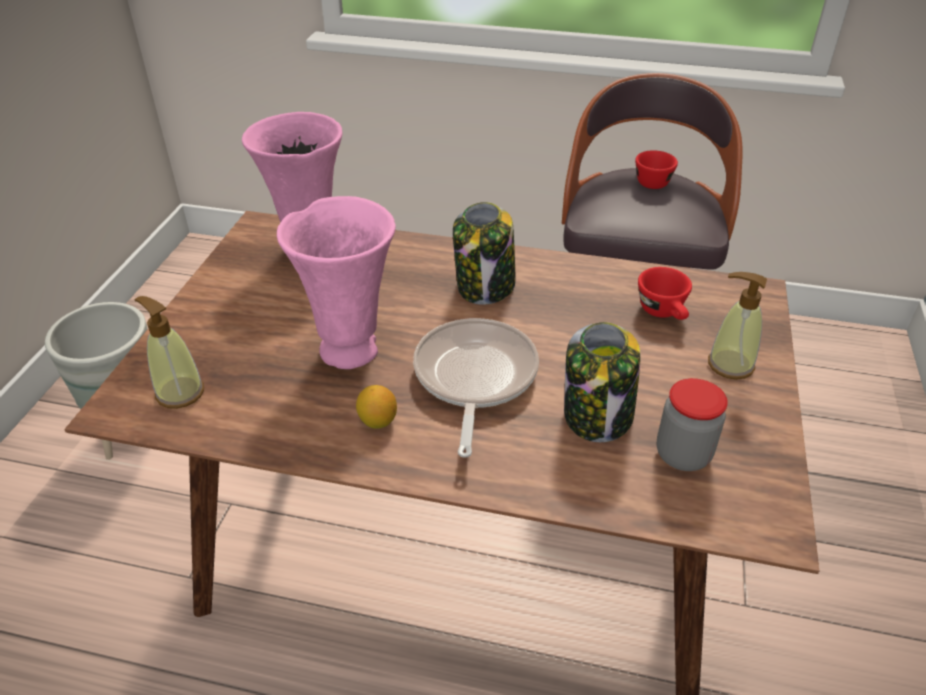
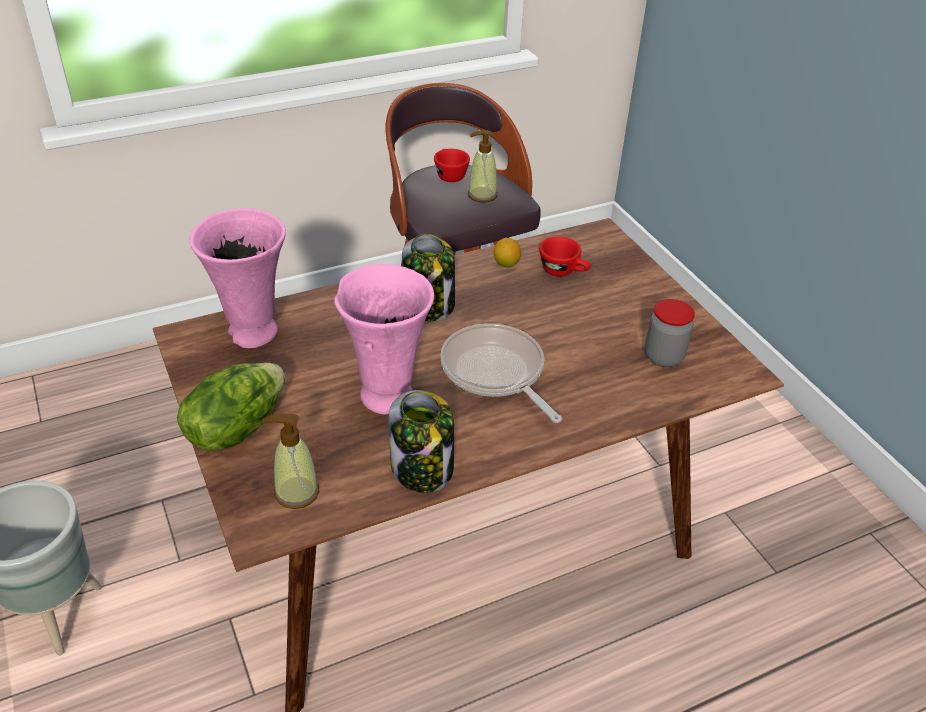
camera: 40 degrees left, 0 degrees up
(204, 315) = (235, 428): none -> lettuce
(377, 421) = (467, 433): lemon -> lemon (506, 264)
(597, 416) = (595, 358): jar -> jar (422, 469)
(730, 364) = (633, 288): soap dispenser -> soap dispenser (482, 195)

